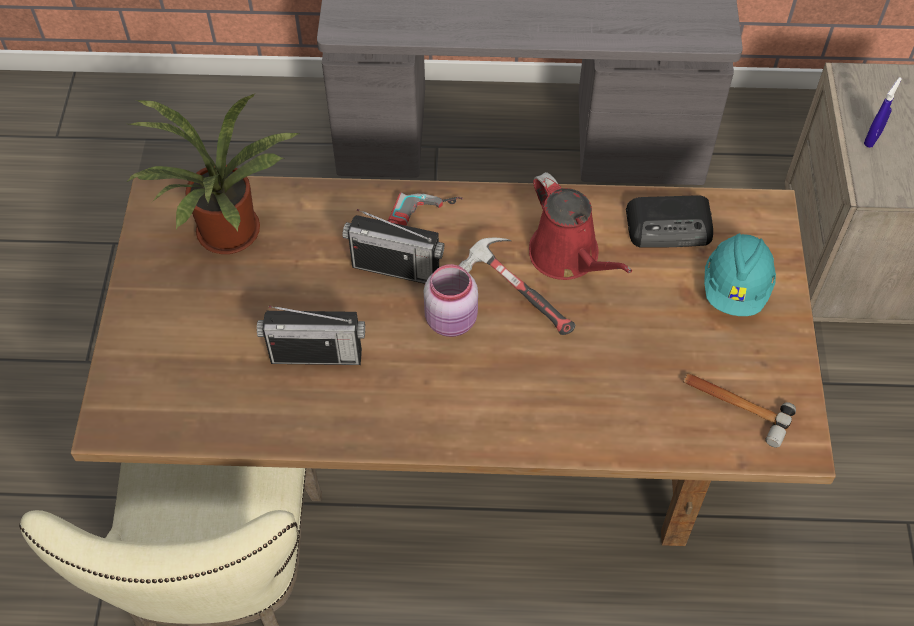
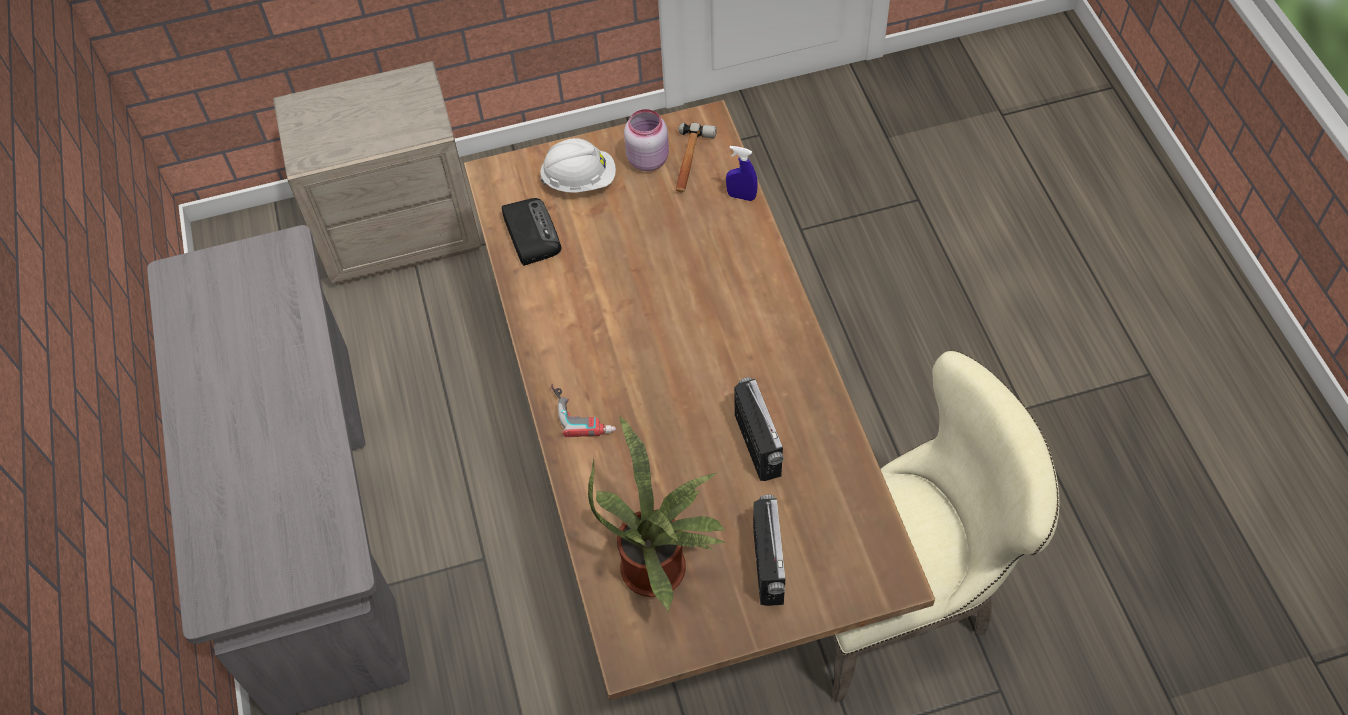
camera: 105 degrees left, 0 degrees up
(396, 268) = (644, 415): radio -> radio (768, 565)
(452, 321) = (684, 357): pink jar -> pink jar (648, 158)
(517, 293) = (638, 319): hammer -> none
(568, 257) = (587, 294): red watering can -> none
(736, 288) = (579, 180): turquoise hard hat -> white hard hat
(872, 138) = (374, 136): blue spray bottle -> blue spray bottle (741, 196)

